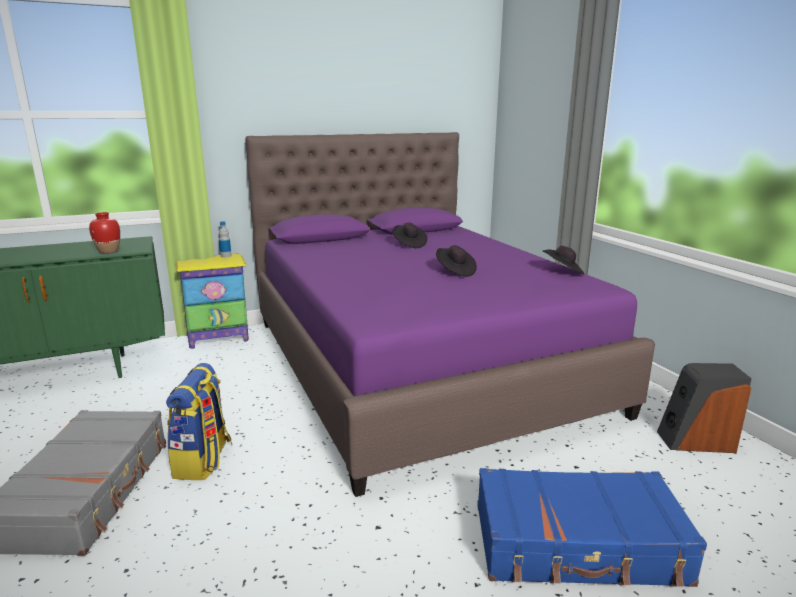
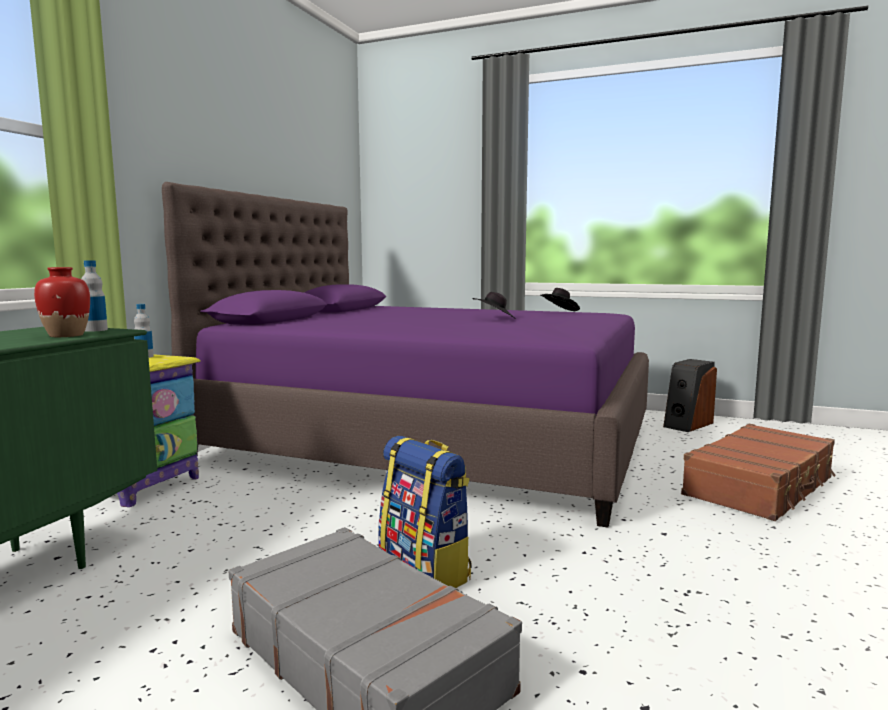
camera: 45 degrees left, 10 degrees down
(136, 247) = (95, 330): none -> bottle
(409, 244) = (384, 314): black hat -> none
(578, 545) = (760, 487): blue suitcase -> brown suitcase

